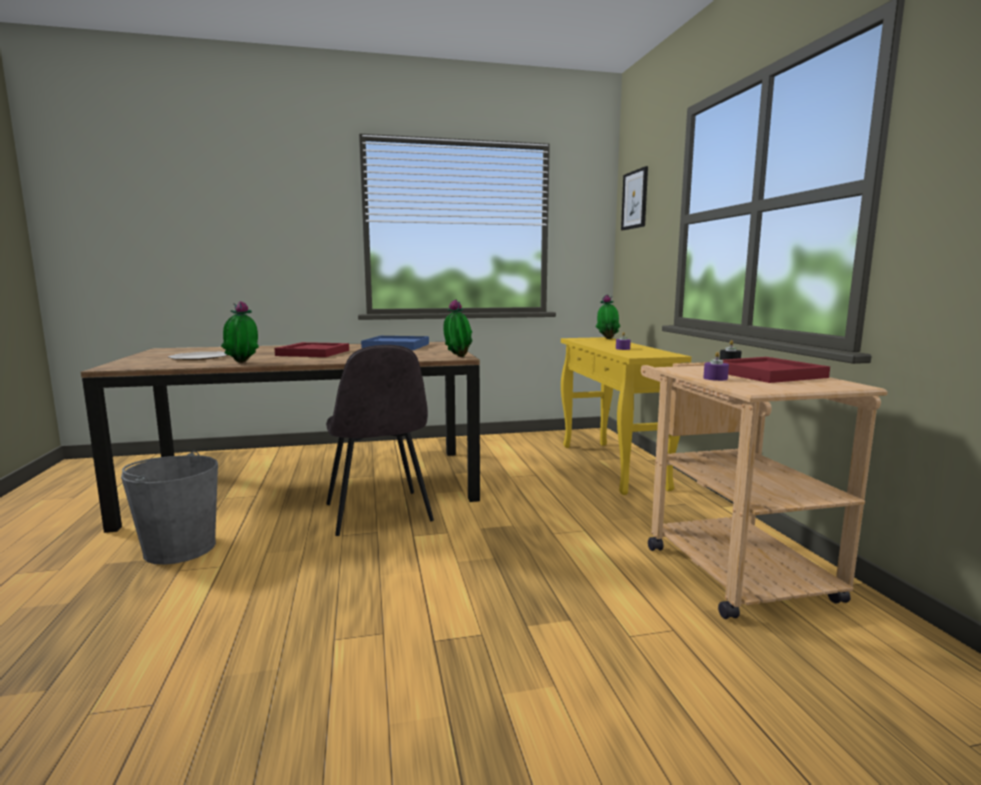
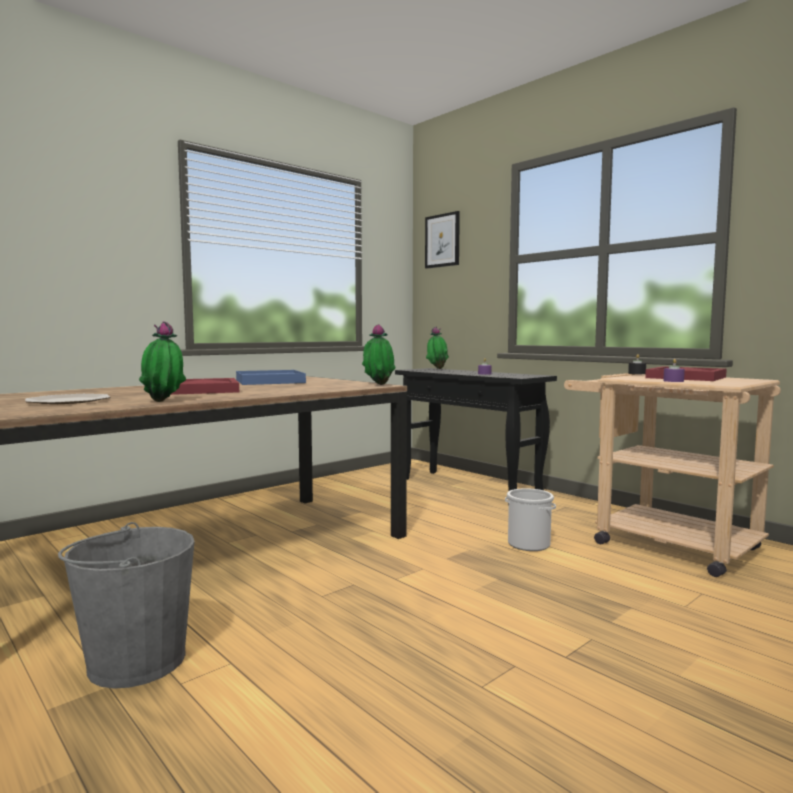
camera: 30 degrees left, 5 degrees down
(378, 514) = (326, 568): grey chair -> none
(576, 533) = (528, 544): none -> bucket
(613, 466) = (469, 488): yellow console table -> black console table

